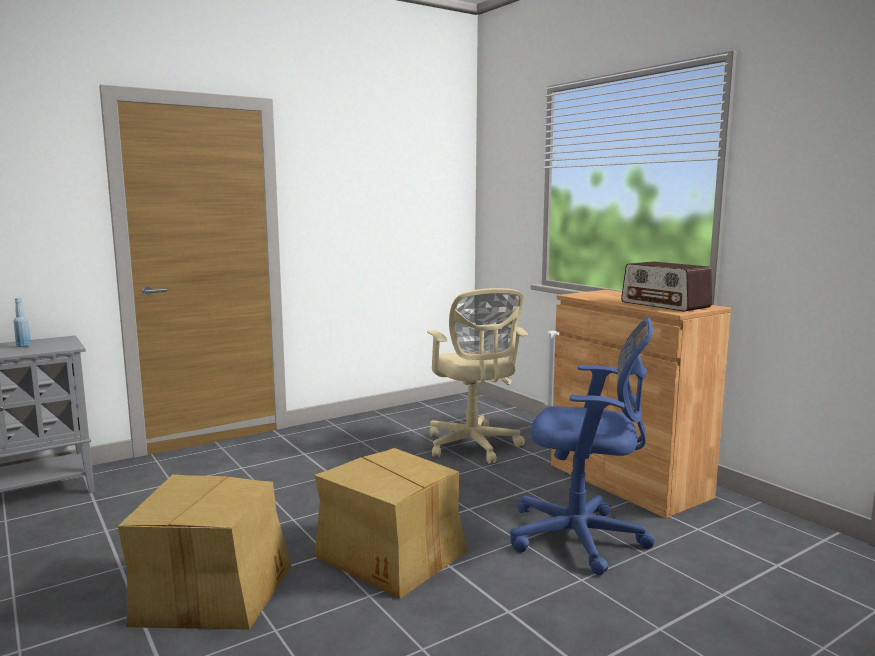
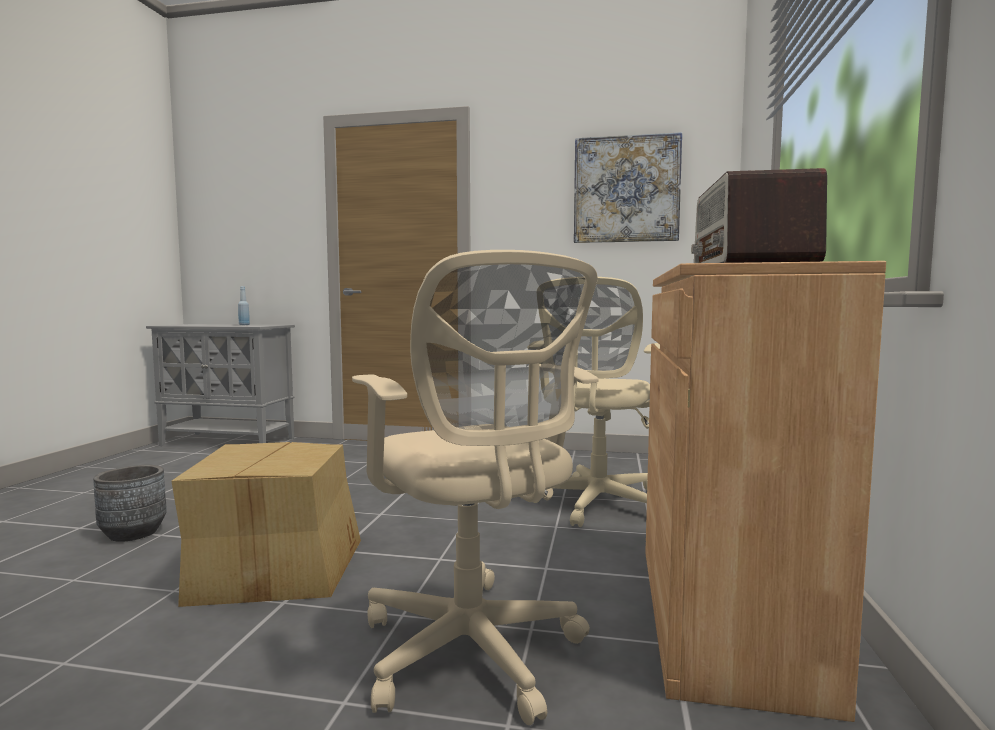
camera: 45 degrees right, 5 degrees down
(211, 591) = (133, 533): cardboard box -> grey planter
(405, 188) = (626, 189): none -> picture
(582, 538) = (474, 654): blue office chair -> beige office chair

